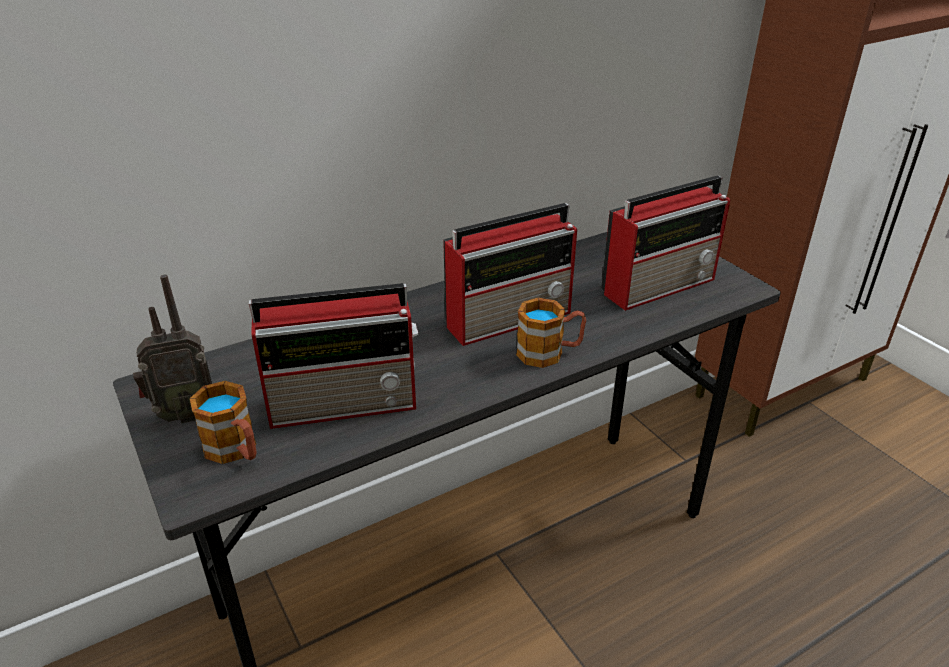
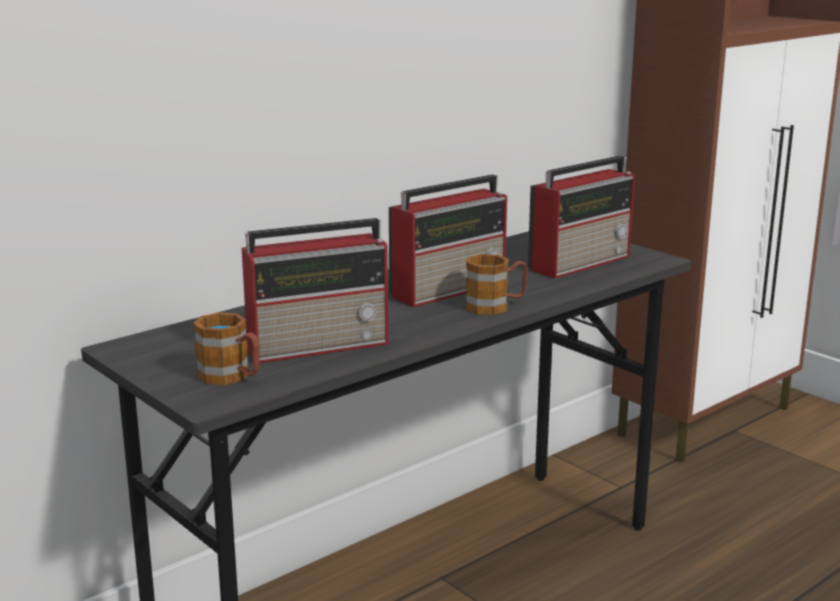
camera: 10 degrees left, 15 degrees down
(184, 414) = (167, 361): radio -> none

